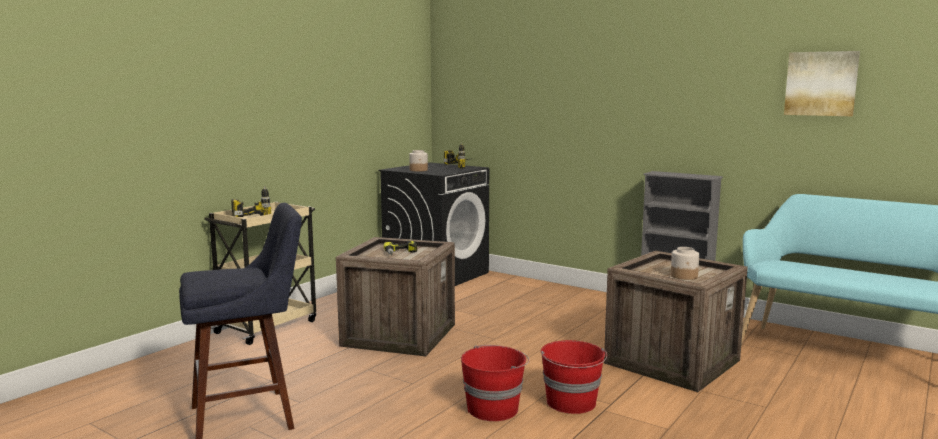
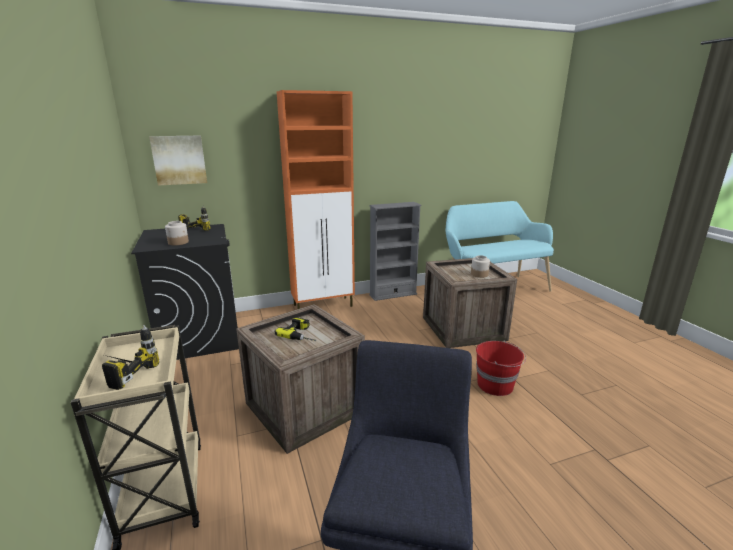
camera: 55 degrees left, 10 degrees up
(494, 409) = (485, 420): red bucket -> none
(575, 292) = (324, 305): none -> orange cabinet
(821, 83) = (462, 137): picture -> picture (179, 160)

